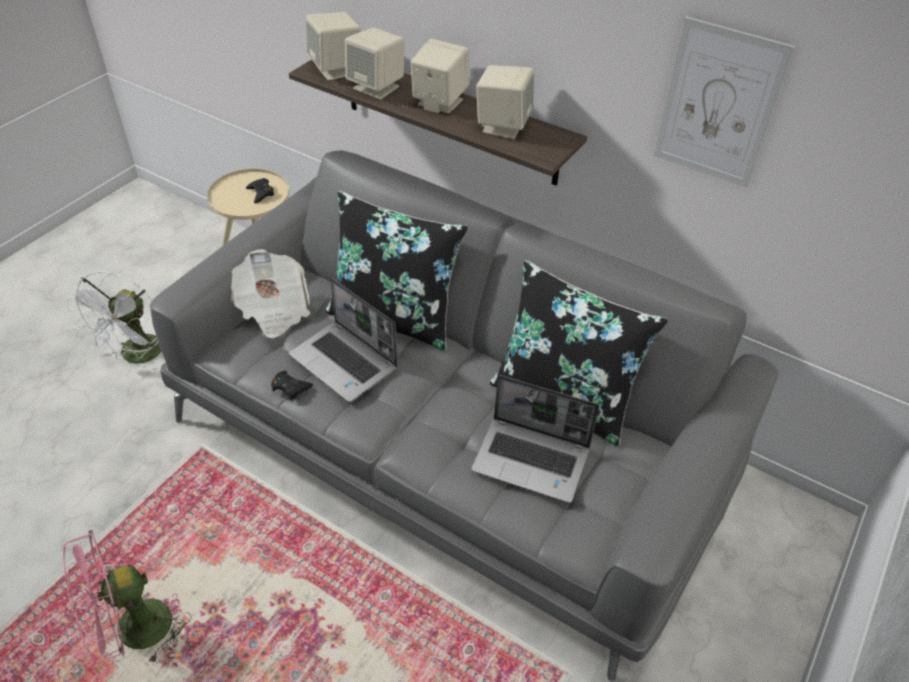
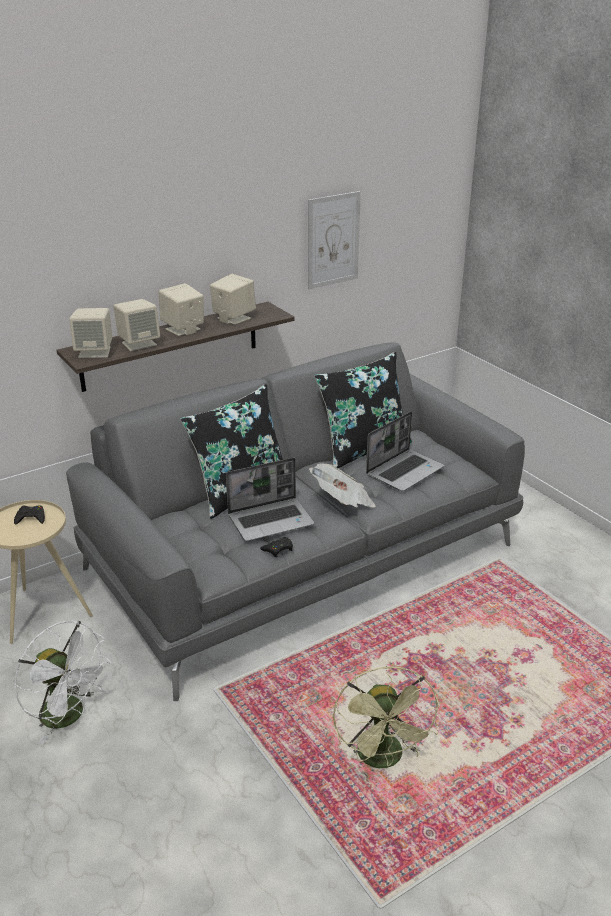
camera: 65 degrees left, 15 degrees down
(133, 633) = (384, 760): pink fan -> green fan
(273, 309) = (186, 541): newspaper -> newspaper (343, 501)

